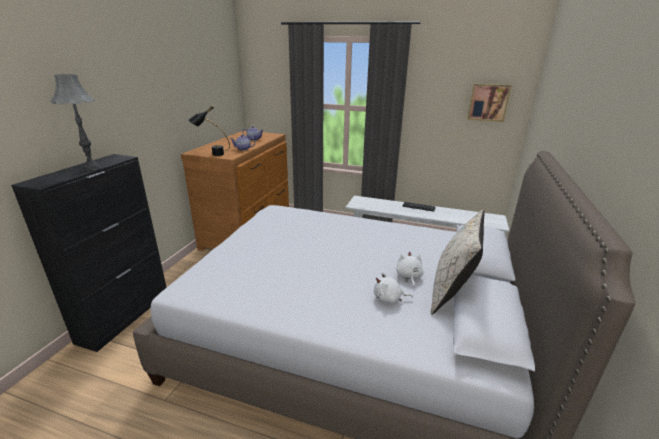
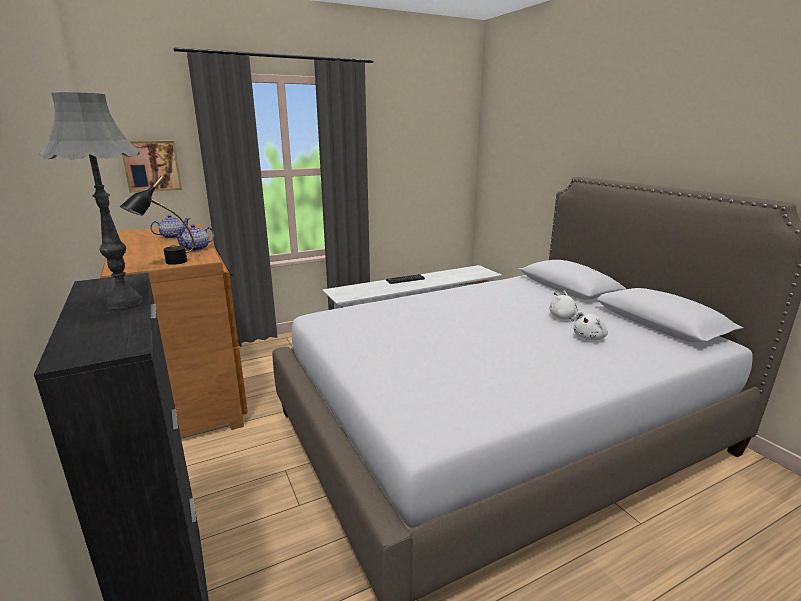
camera: 45 degrees left, 5 degrees down
(452, 292) = (606, 314): beige pillow -> none
(488, 102) = (442, 150): picture -> picture (151, 166)

